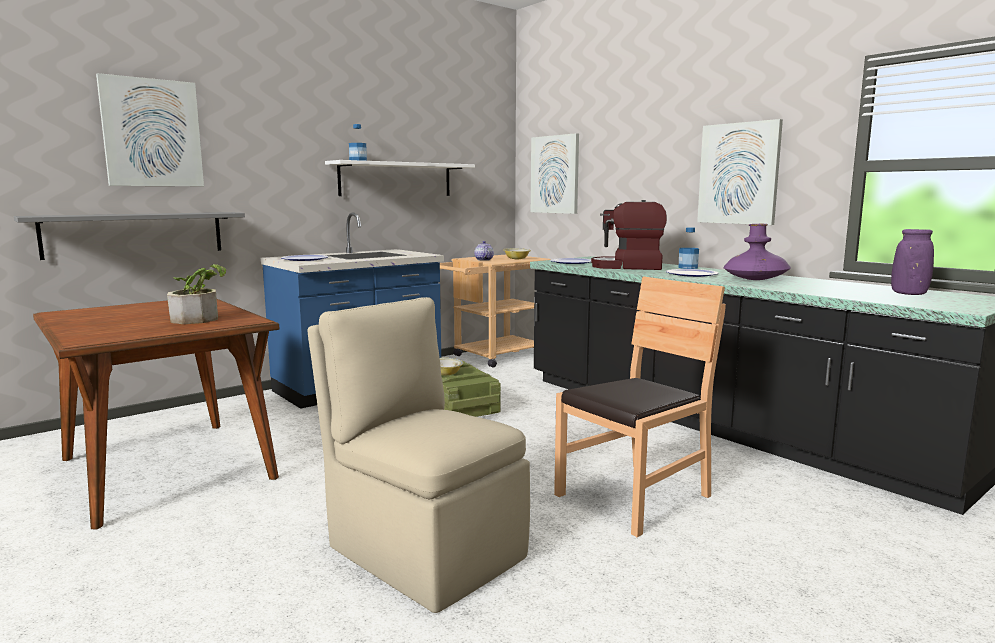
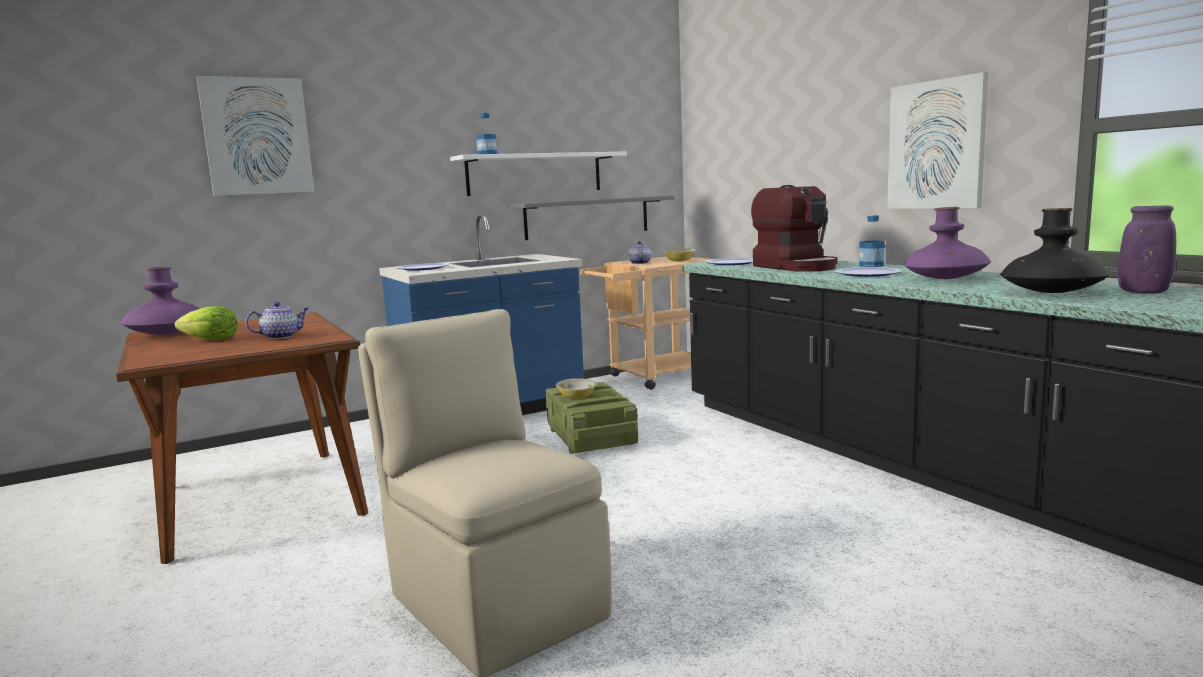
camera: 10 degrees right, 0 degrees up
(78, 314) = (167, 334): none -> purple vase
(130, 320) = (211, 340): none -> lettuce
(135, 234) = (243, 246): grey shelf -> grey shelf (587, 217)
(199, 318) = (281, 336): potted plant -> teapot
(555, 174) = (725, 158): picture -> none
(628, 267) = (796, 267): coffee machine -> coffee machine turned 135 degrees counterclockwise
(634, 496) = (767, 549): brown chair -> none
(844, 292) = (1052, 292): none -> black vase

